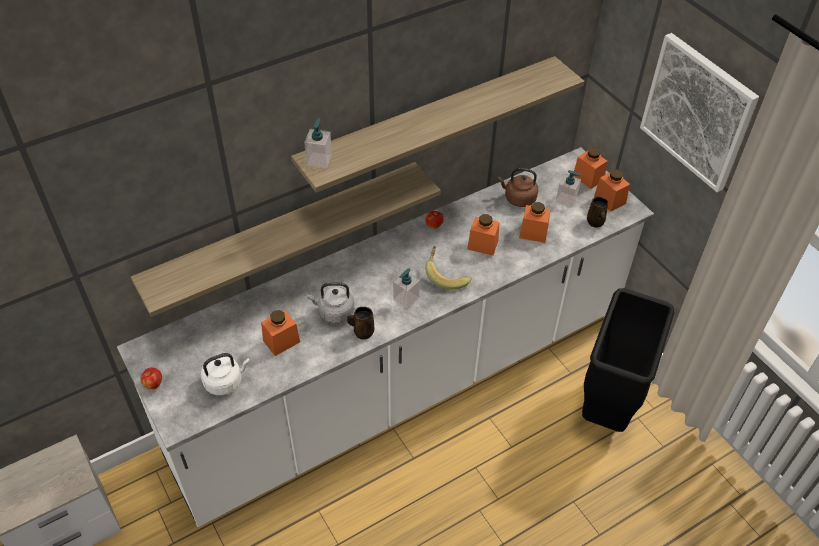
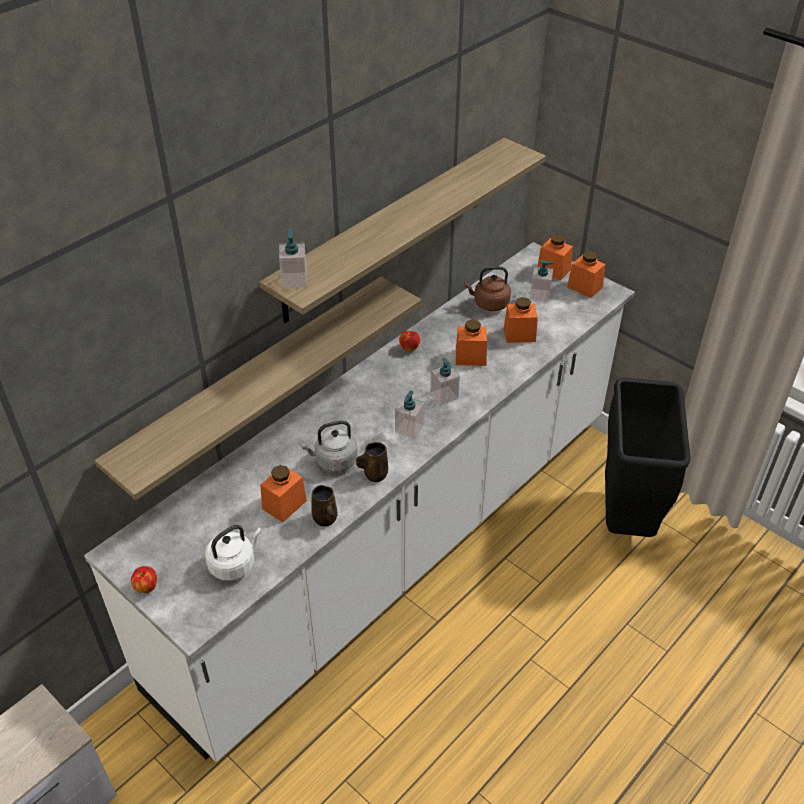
camera: 15 degrees left, 5 degrees down
(446, 275) = (444, 396): banana -> soap dispenser
(595, 223) = (580, 312): brown mug -> brown mug (325, 519)
(697, 112) = (676, 163): picture -> none

